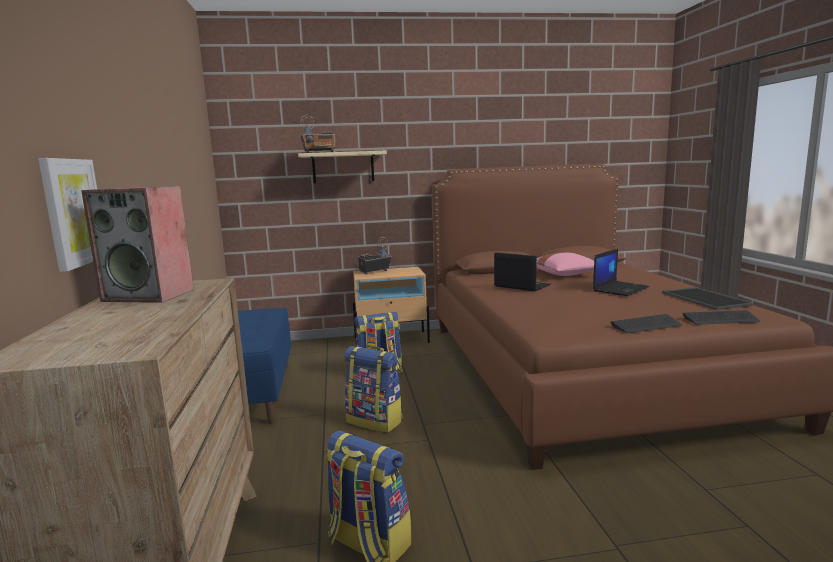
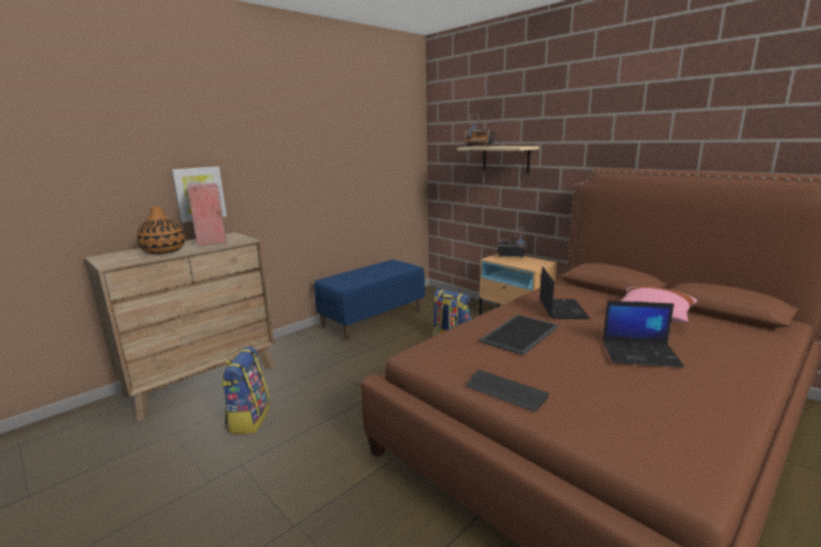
camera: 55 degrees right, 5 degrees up
(135, 319) = (164, 251): none -> vase
(375, 421) = (381, 367): backpack -> none
(706, 299) = (699, 415): tray -> tray (521, 334)
(720, 319) = (600, 435): keyboard -> none

